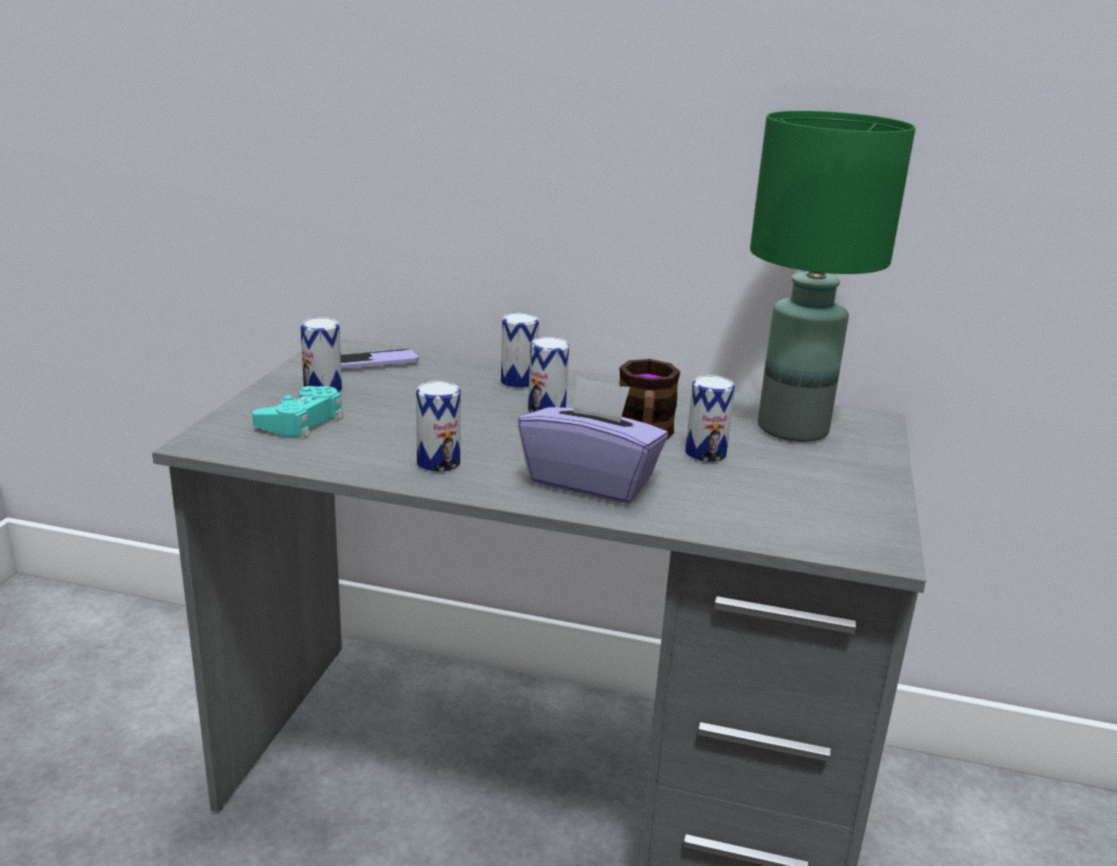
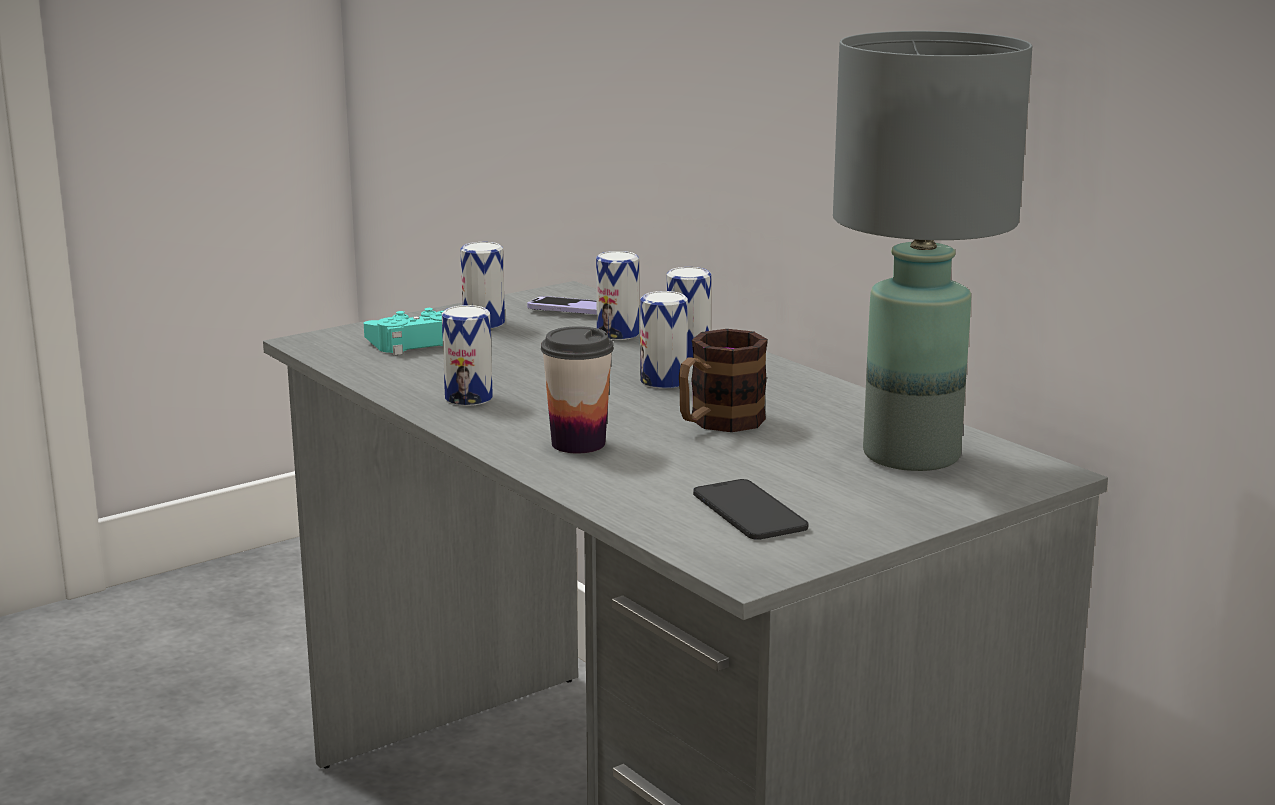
camera: 40 degrees right, 5 degrees down
(591, 481) = (578, 443): purple tissue box -> cup
(705, 453) = (750, 451): can -> can (617, 334)
(792, 428) = (913, 454): green table lamp -> grey table lamp
(794, 503) = (749, 511): none -> phone

